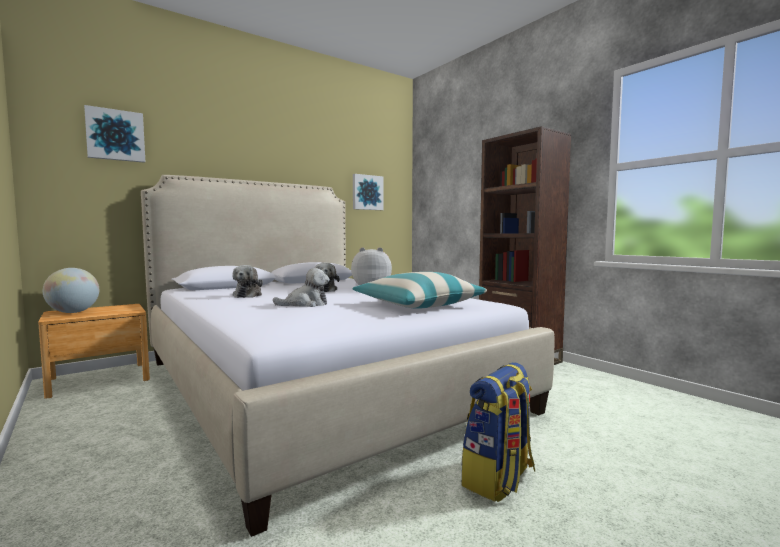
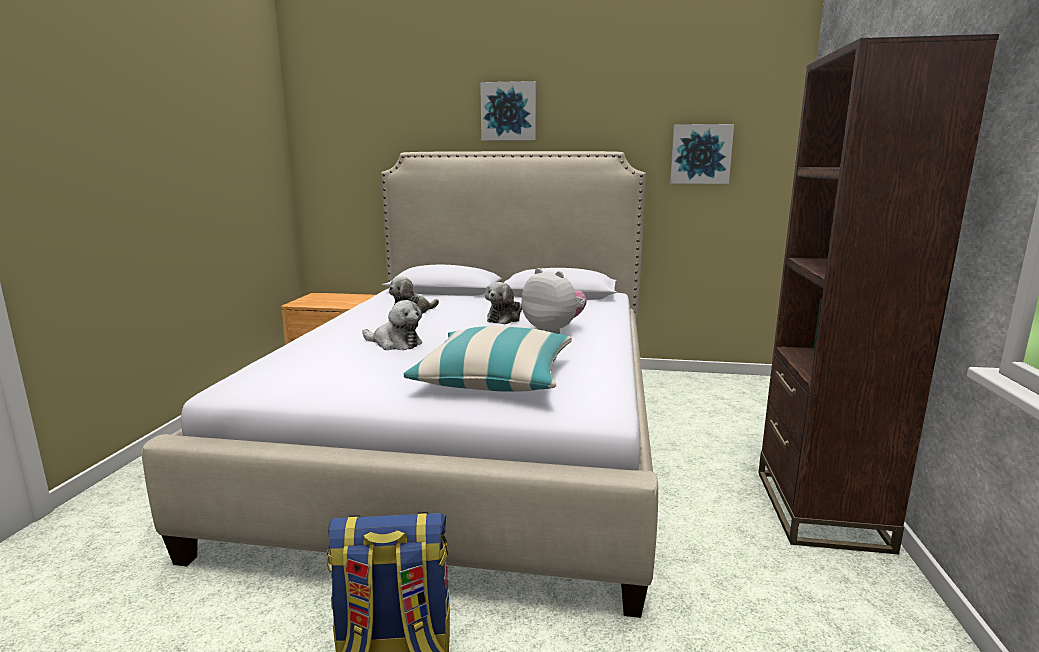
camera: 45 degrees right, 10 degrees up
(73, 312) = (321, 298): globe -> none
(115, 135) = (365, 110): picture -> picture (509, 111)

